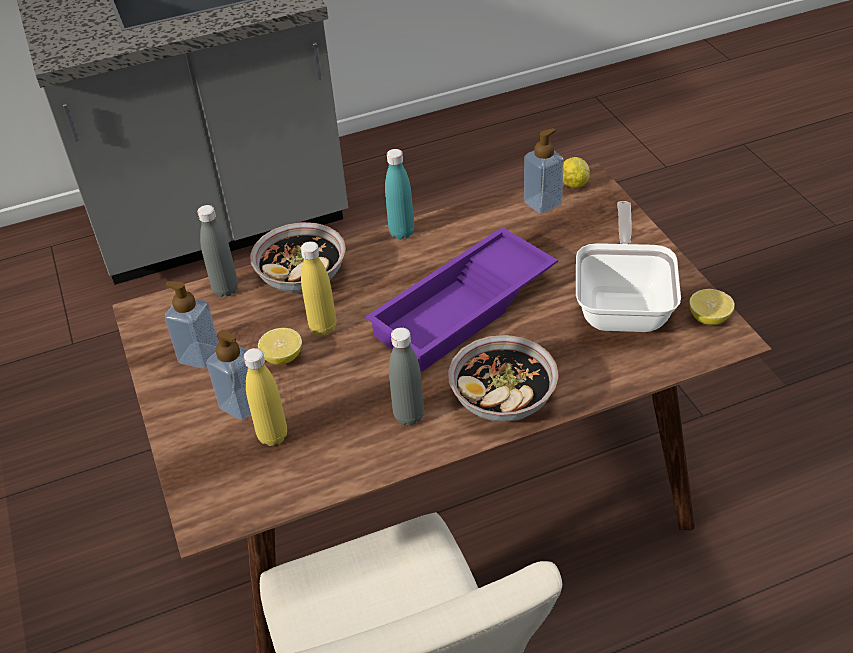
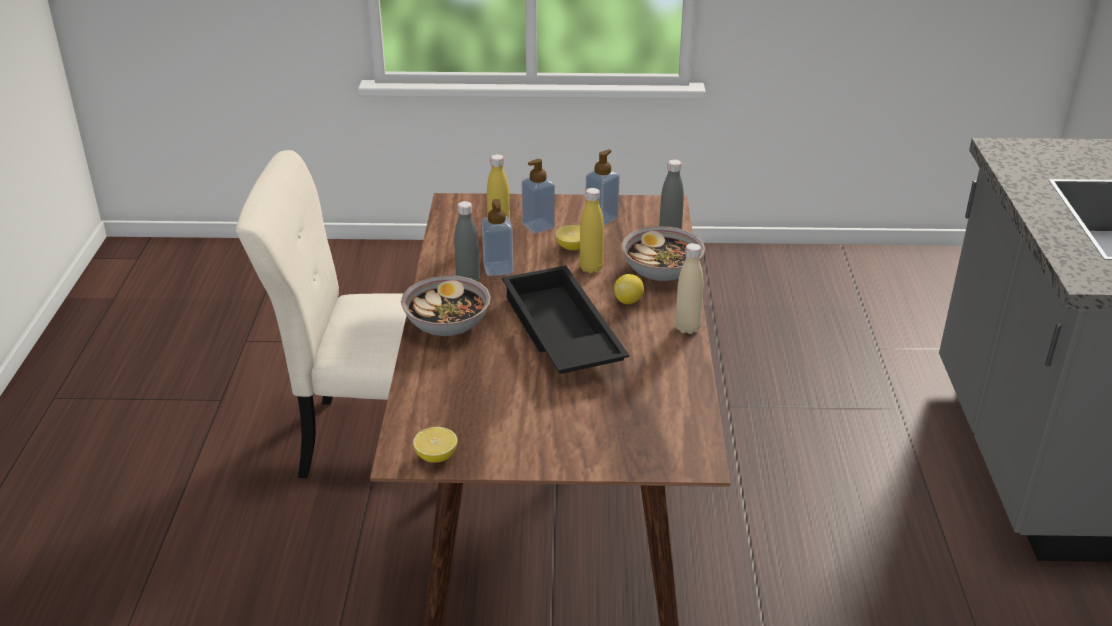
camera: 110 degrees right, 10 degrees down
(401, 233) = (687, 328): turquoise bottle -> beige bottle
(465, 309) = (559, 333): purple tray -> black tray
(542, 203) = (678, 419): soap dispenser -> soap dispenser (498, 269)
(574, 184) = (698, 450): lemon -> lemon (628, 301)
(624, 305) = (494, 415): frying pan -> none

